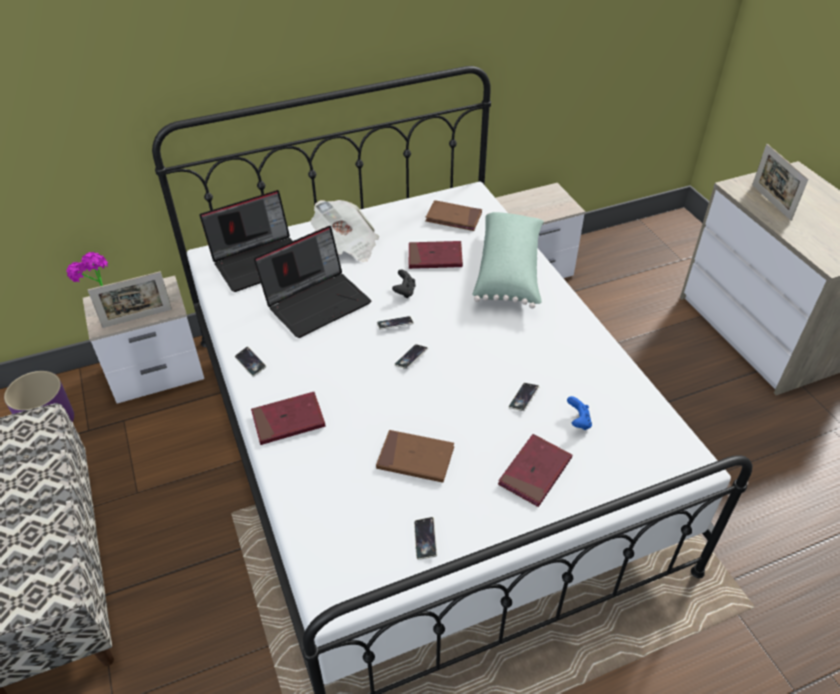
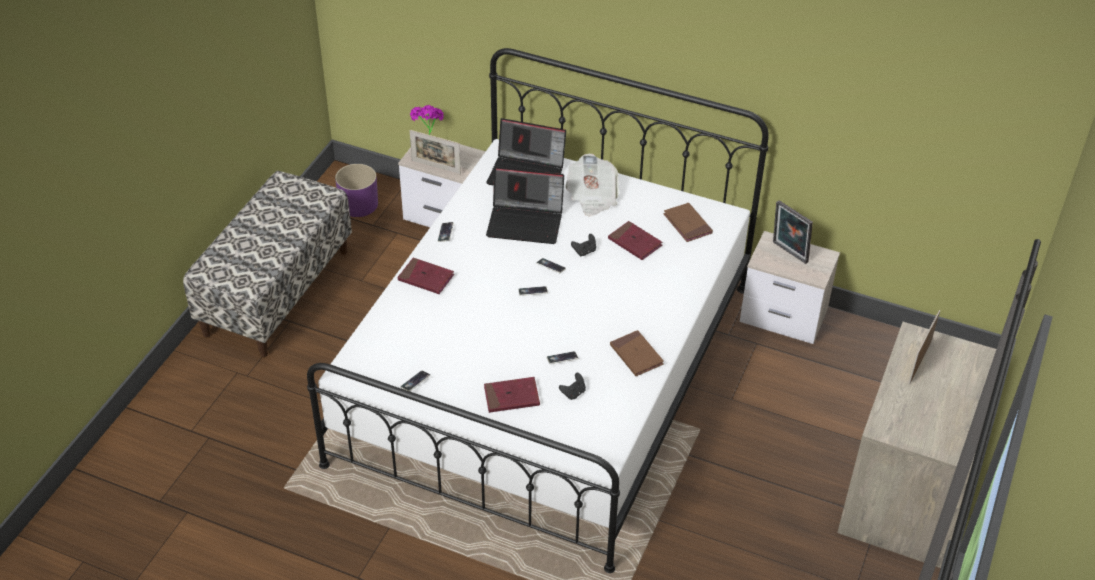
camera: 45 degrees right, 0 degrees up
(415, 458) = (462, 344): brown book -> brown book (636, 355)
(509, 271) = (669, 284): green pillow -> none
(527, 204) = (788, 253): none -> picture frame
(578, 421) = (573, 393): blue game controller -> black game controller

